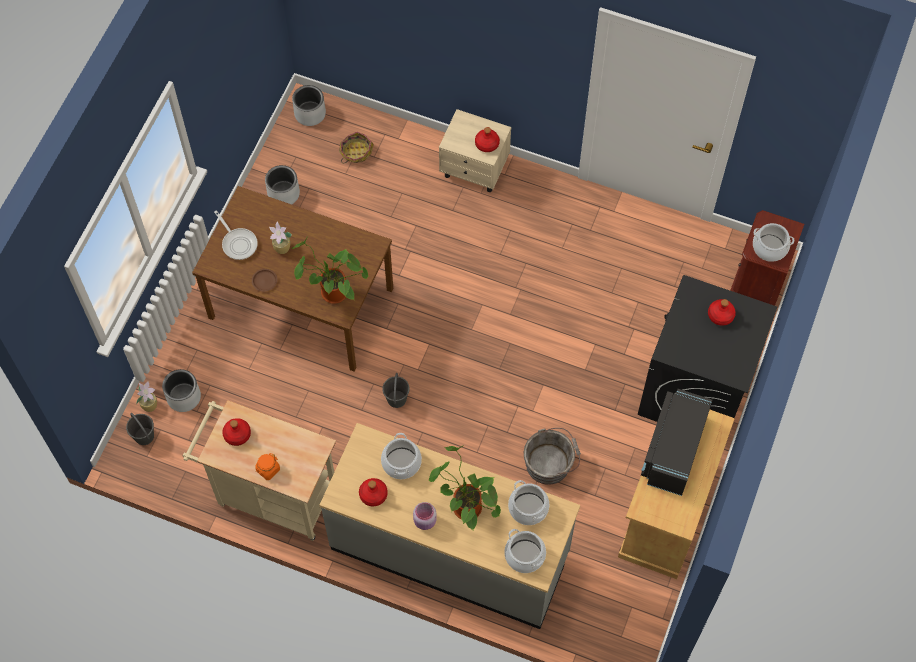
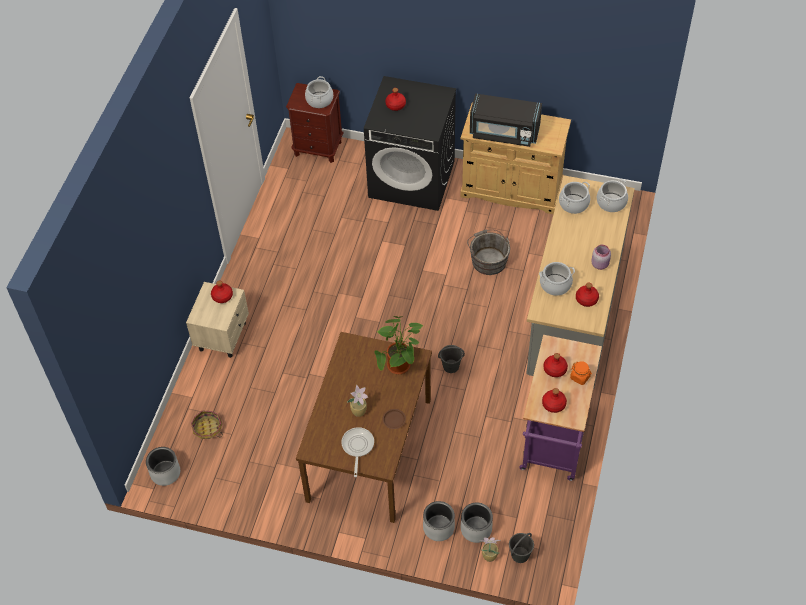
camera: 95 degrees left, 10 degrees down
(238, 243) = (357, 447): frying pan -> frying pan turned 45 degrees counterclockwise
(271, 494) = (554, 444): beige cart -> purple cart
(283, 193) = (255, 481): grey planter -> grey planter (438, 527)
(283, 444) = (555, 369): none -> red bottle
(464, 507) = (582, 242): potted plant -> none

